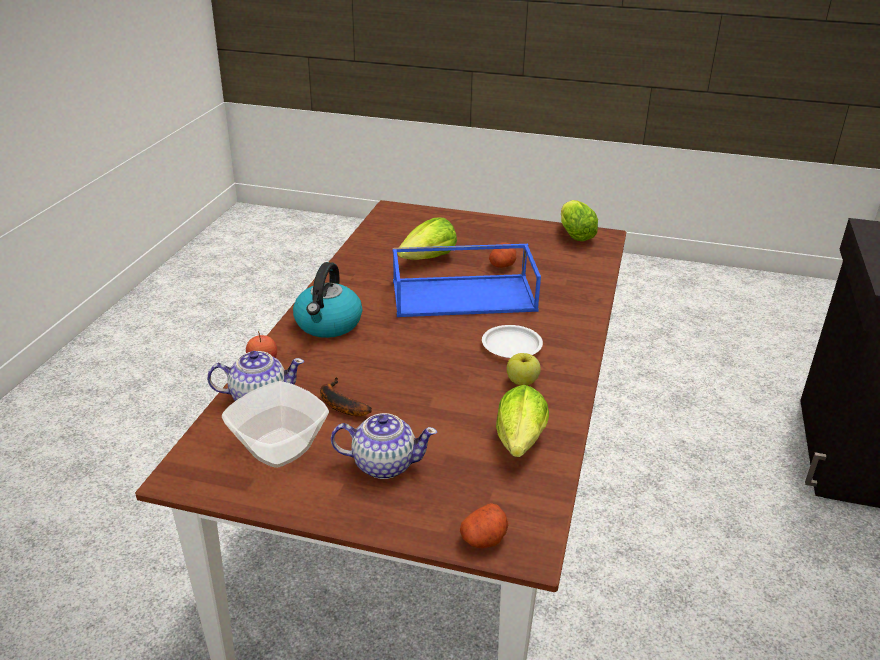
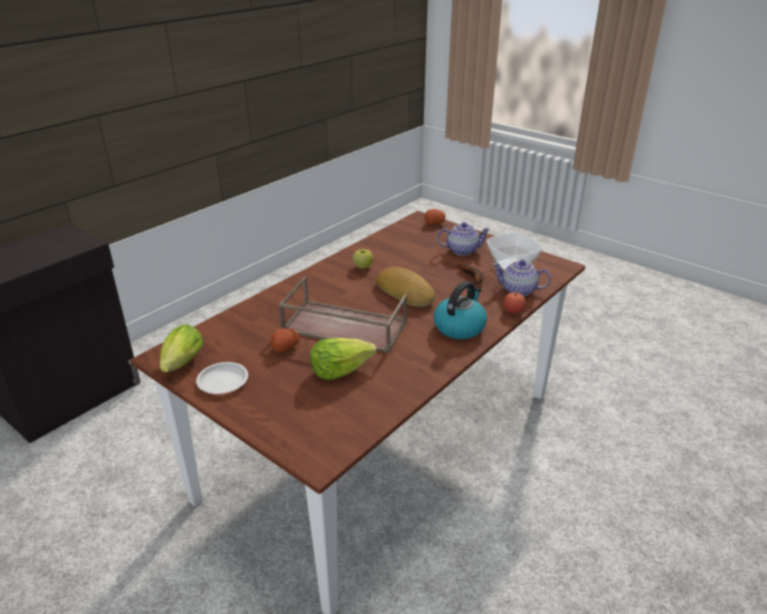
camera: 155 degrees left, 0 degrees up
(383, 464) = (462, 250): teapot -> teapot turned 150 degrees clockwise
(425, 355) = (406, 292): none -> bread
(465, 295) = (343, 326): blue tray -> brown tray
(512, 346) = (348, 285): white plate -> white plate (223, 381)
(519, 444) = (392, 244): lettuce -> none

